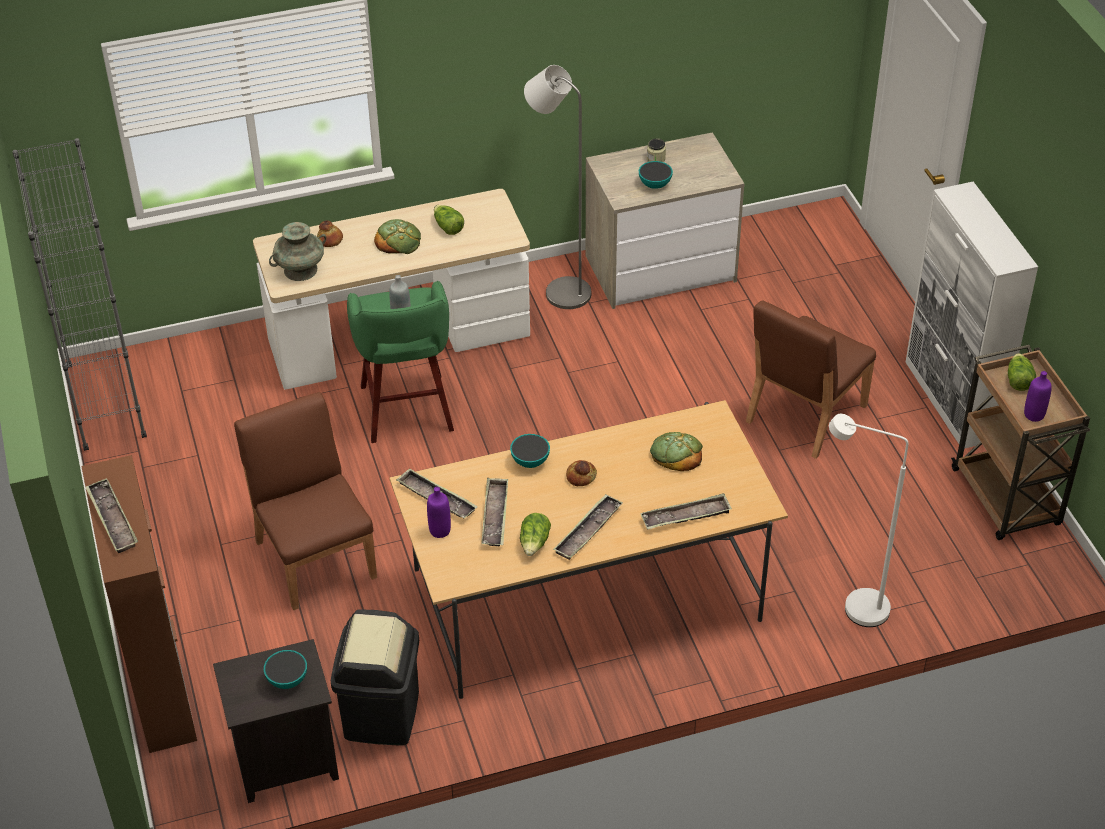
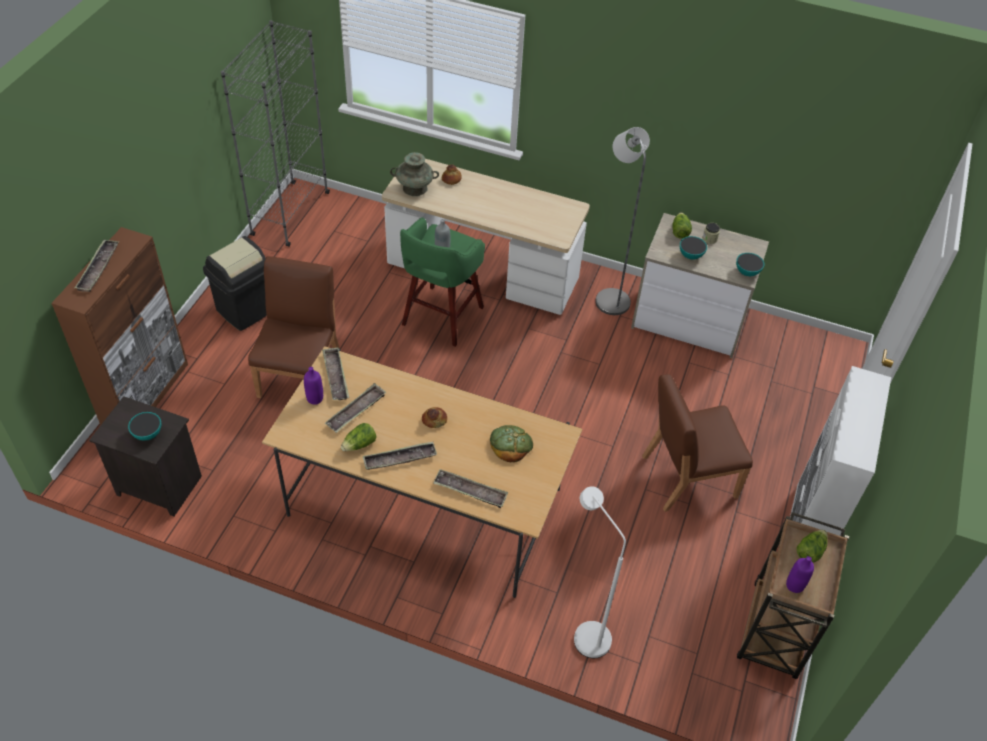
camera: 35 degrees right, 5 degrees up
(381, 714) = (235, 494): black trash can -> black trash can (246, 309)
(398, 240) = (490, 201): bread -> none
(448, 227) = (528, 210): lettuce -> lettuce (679, 231)
(530, 461) = (415, 389): bowl -> bowl (747, 272)

